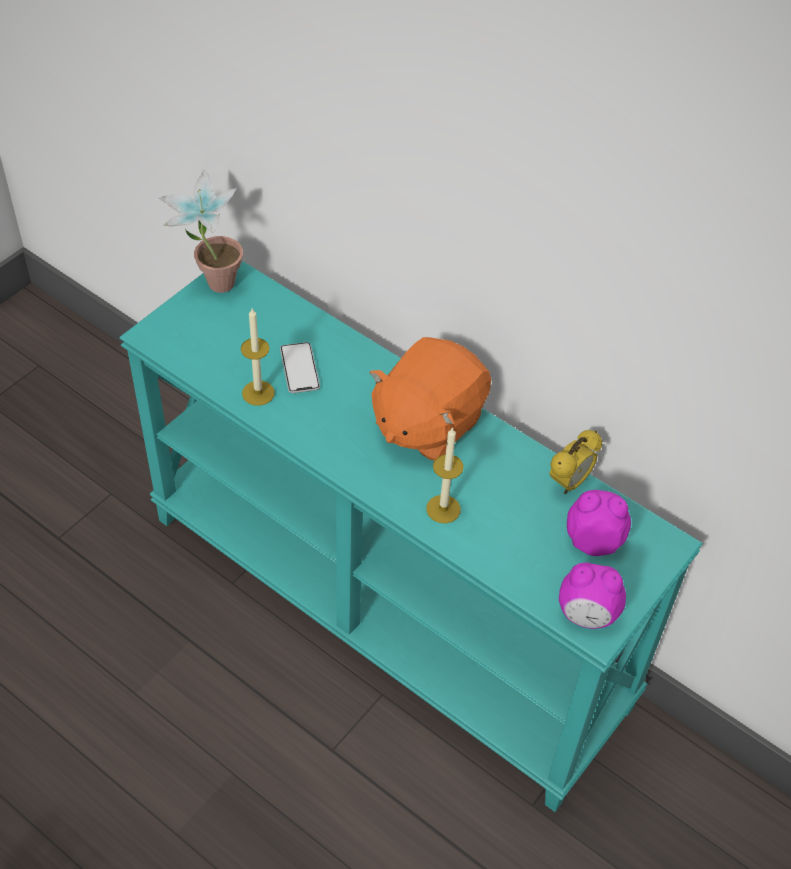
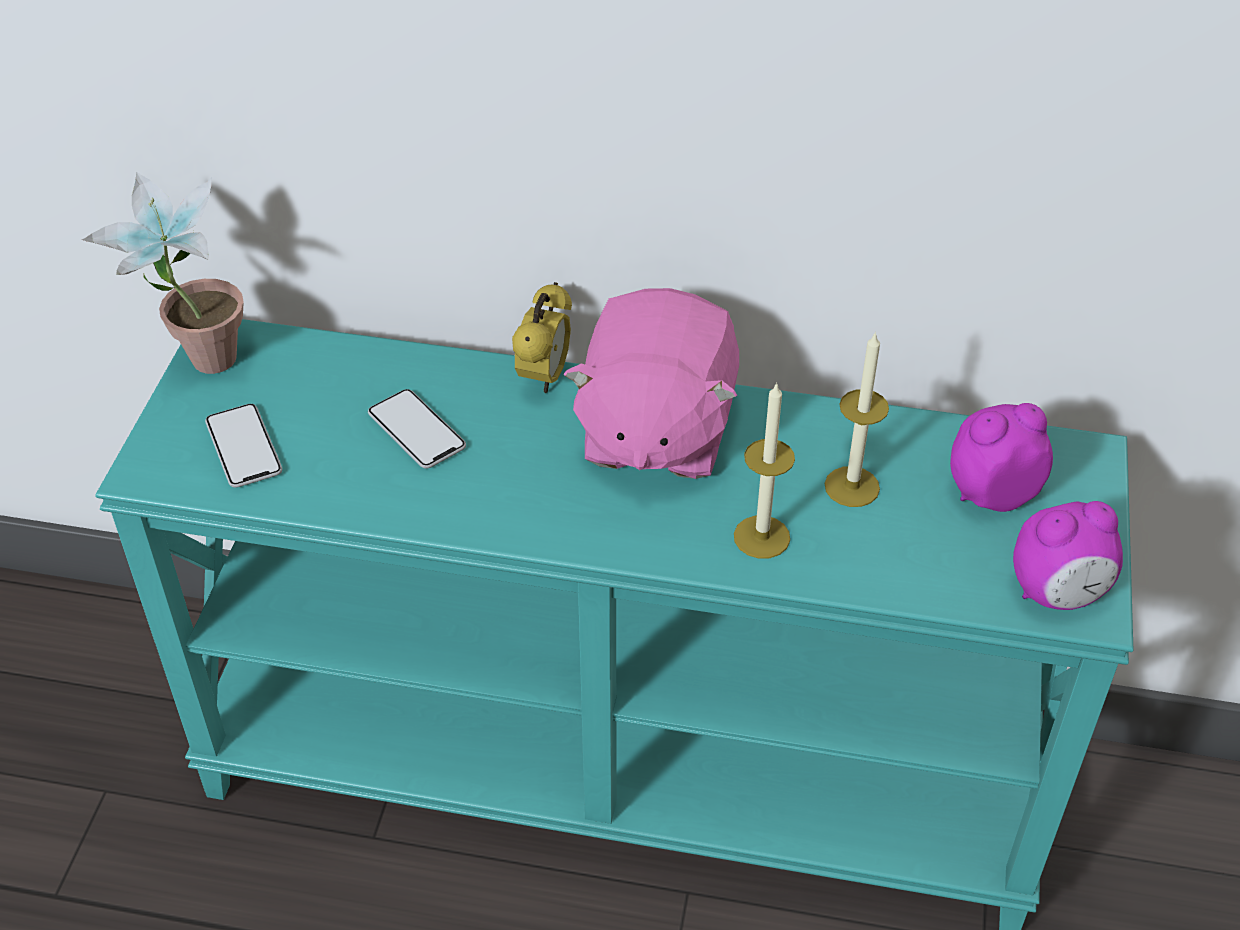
camera: 25 degrees left, 5 degrees down
(206, 341) = (244, 447): none -> phone
(258, 393) = (376, 488): candle -> candle (852, 486)
(427, 423) = (654, 431): orange plush toy -> pink plush toy
(569, 483) = (905, 431): alarm clock -> alarm clock (544, 377)

